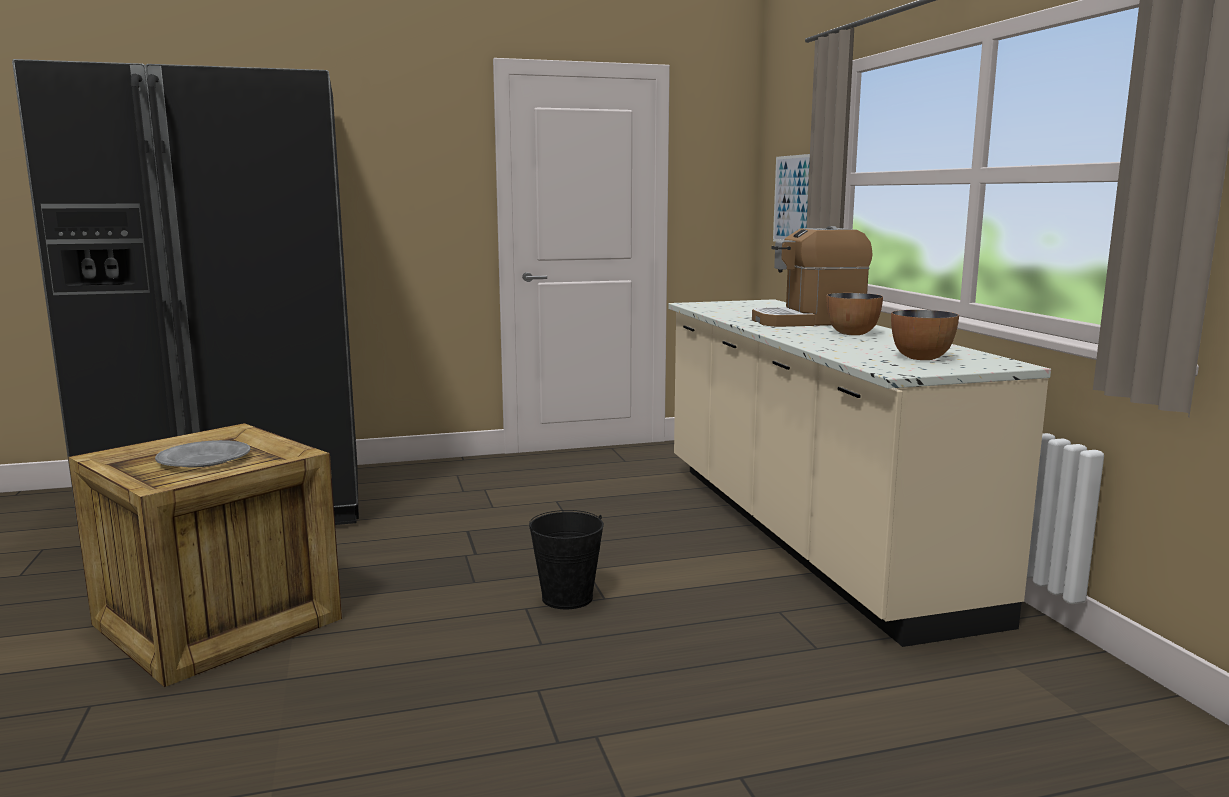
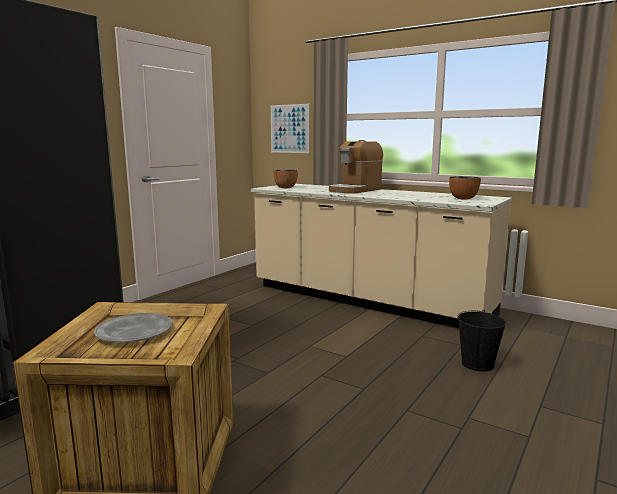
camera: 40 degrees left, 0 degrees up
(567, 598) = (330, 362): black bucket -> black bucket (478, 364)
(852, 333) = (395, 193): bowl -> bowl (286, 187)

